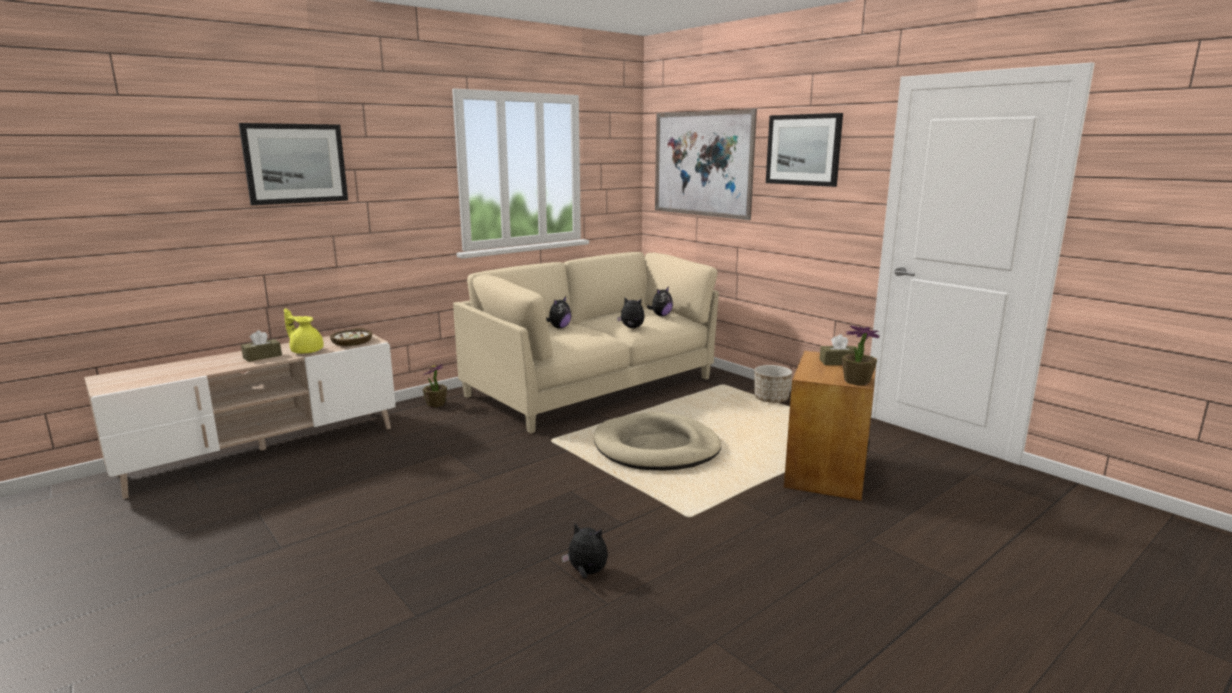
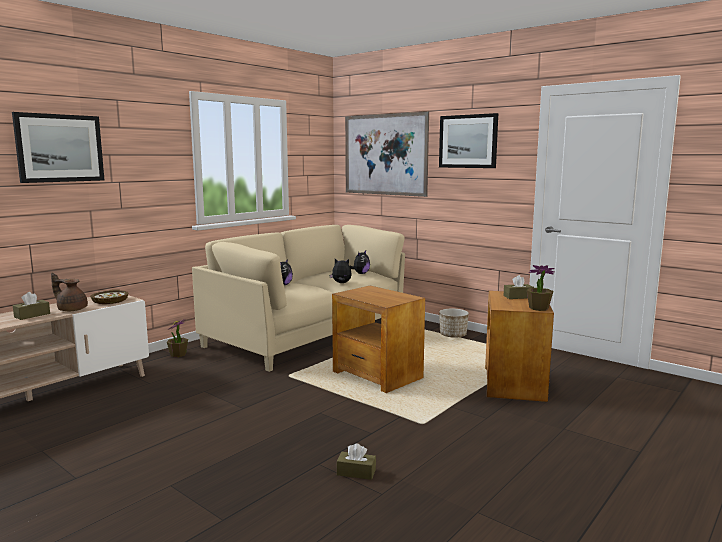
camera: 10 degrees left, 5 degrees down
(306, 351) = (71, 309): yellow teapot -> brown teapot
(586, 573) = (356, 472): plush toy -> brown tissue box
(656, 448) = (377, 376): beige dog bed -> brown side table

